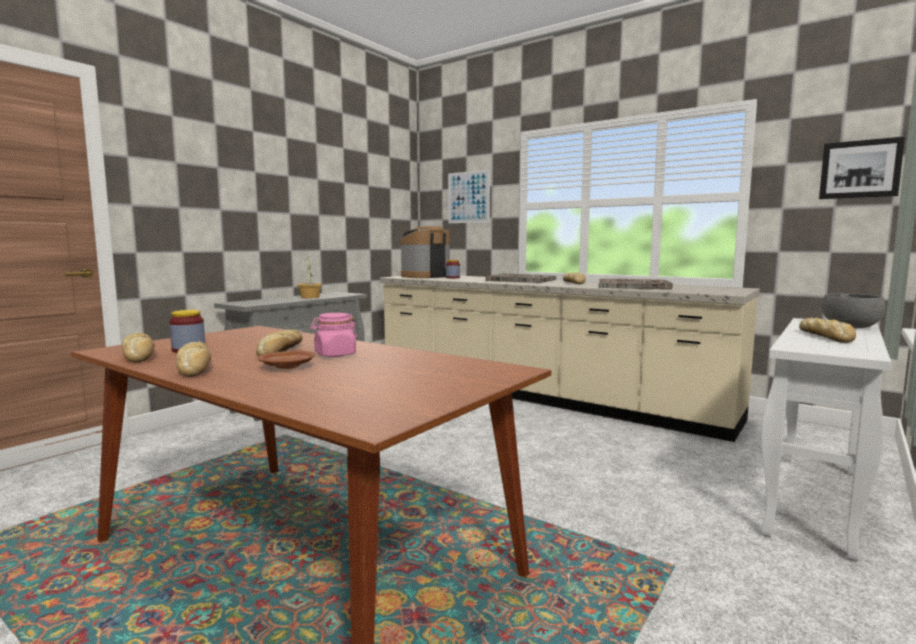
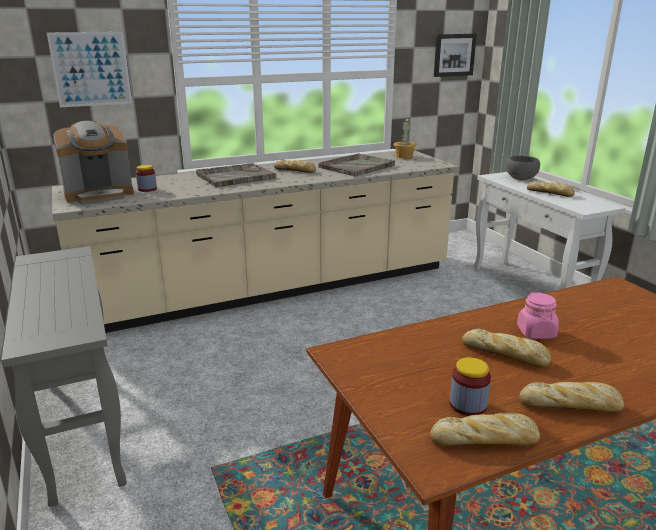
camera: 60 degrees left, 15 degrees up
(288, 367) = (584, 359): brown plate -> none
(310, 297) = (64, 282): potted plant -> potted plant (404, 156)
(425, 276) = (99, 195): coffee machine -> coffee machine turned 105 degrees counterclockwise

